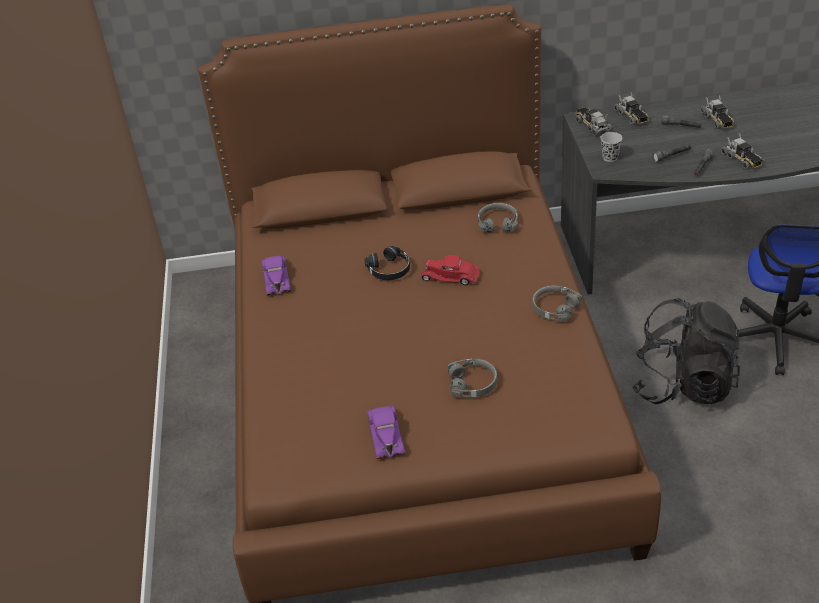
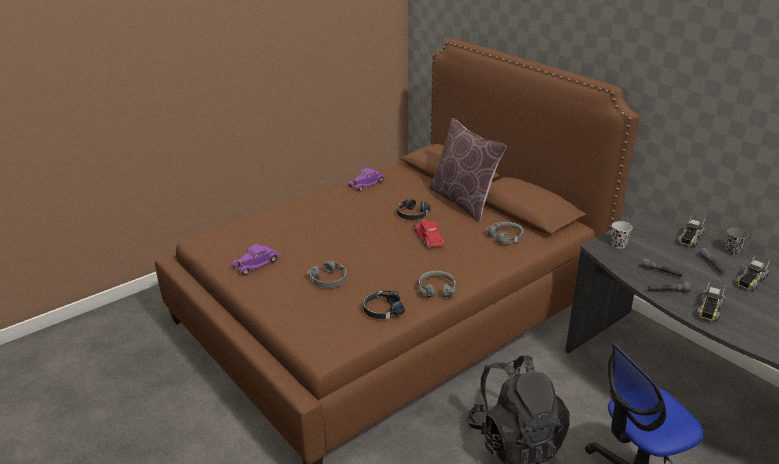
camera: 55 degrees right, 10 degrees down
(396, 221) = (463, 201): none -> brown pillow
(563, 360) = (382, 310): none -> black headphones
(592, 125) = (649, 225): toy truck -> none
(669, 106) = (732, 252): none -> grey cup

